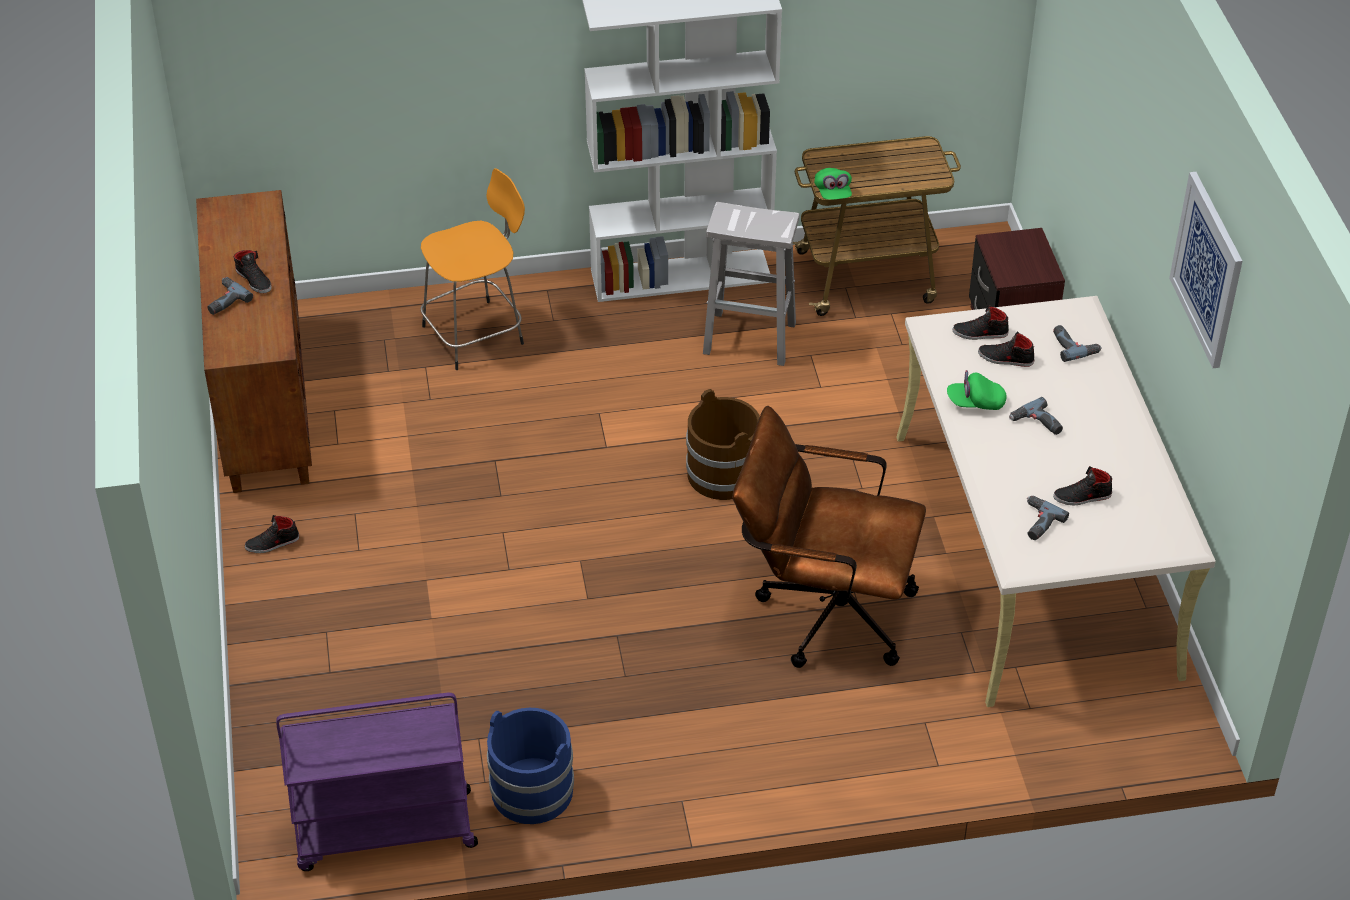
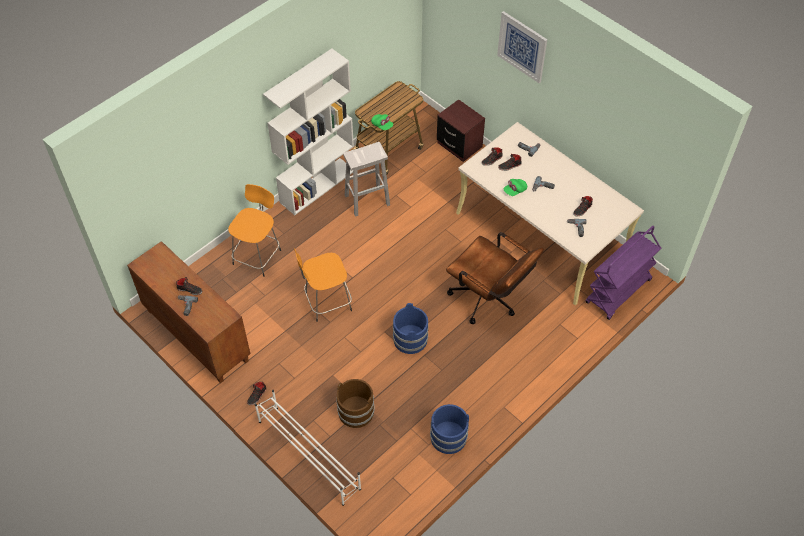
camera: 35 degrees left, 10 degrees up
(269, 678) = (308, 454): none -> white shoe rack
(383, 831) = (409, 489): purple cart -> purple cart (618, 292)
(524, 462) = (326, 302): none -> orange stool
(615, 596) = (410, 339): none -> blue bucket
(723, 474) = (406, 264): brown bucket -> brown bucket (356, 411)
(823, 611) = (489, 300): brown office chair -> brown office chair turned 120 degrees counterclockwise
(1207, 269) = (606, 102): picture -> picture (522, 46)

